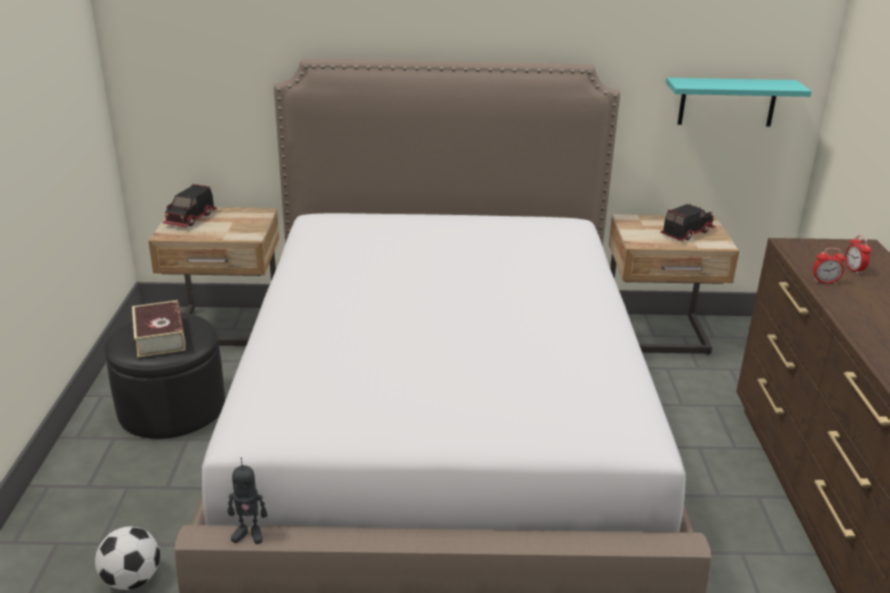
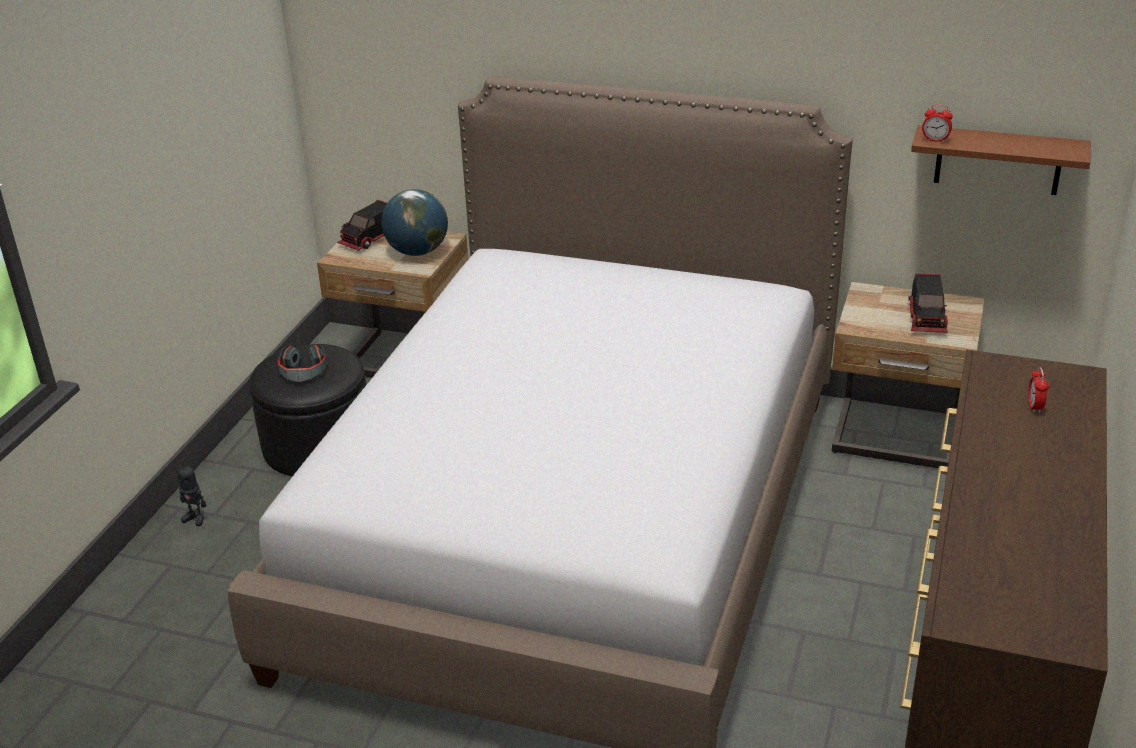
camera: 20 degrees right, 5 degrees up
(132, 580) = (223, 612): football -> none
(160, 337) = (303, 372): book -> headphones
(240, 224) = (417, 252): none -> globe
(249, 534) = (293, 589): toy robot -> toy robot (195, 518)
(686, 232) = (927, 319): toy truck -> toy truck turned 120 degrees clockwise
(727, 102) = (998, 160): turquoise shelf -> brown shelf
(824, 282) = (983, 418): alarm clock -> alarm clock (935, 140)

